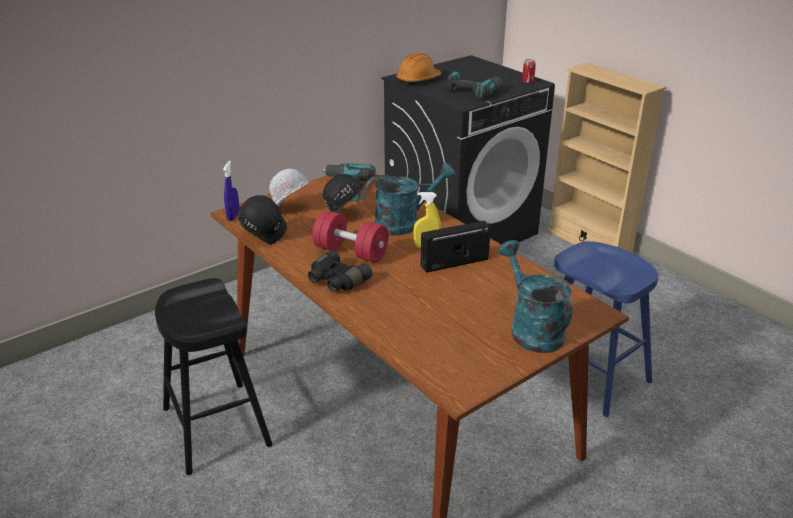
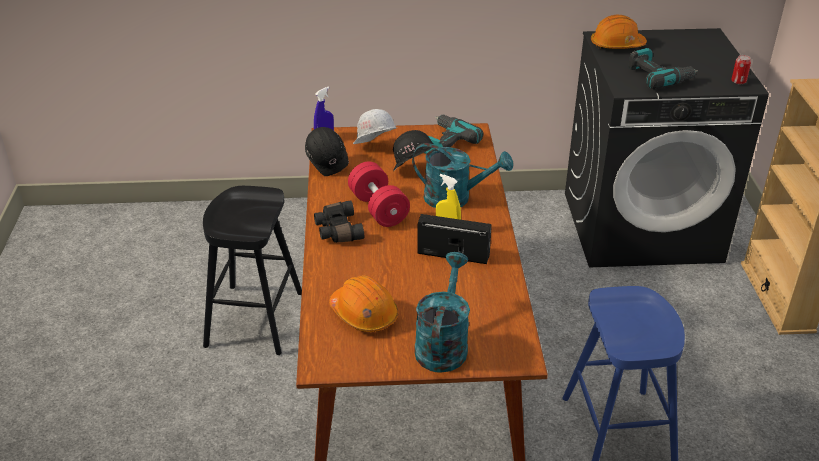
camera: 35 degrees right, 5 degrees up
(442, 335) = (364, 314): none -> orange hard hat

